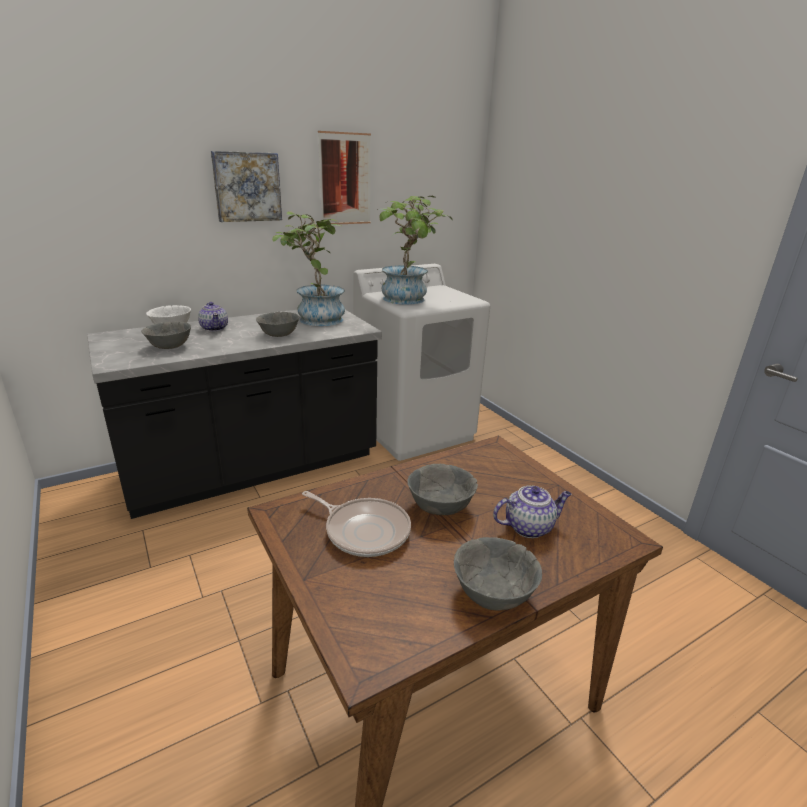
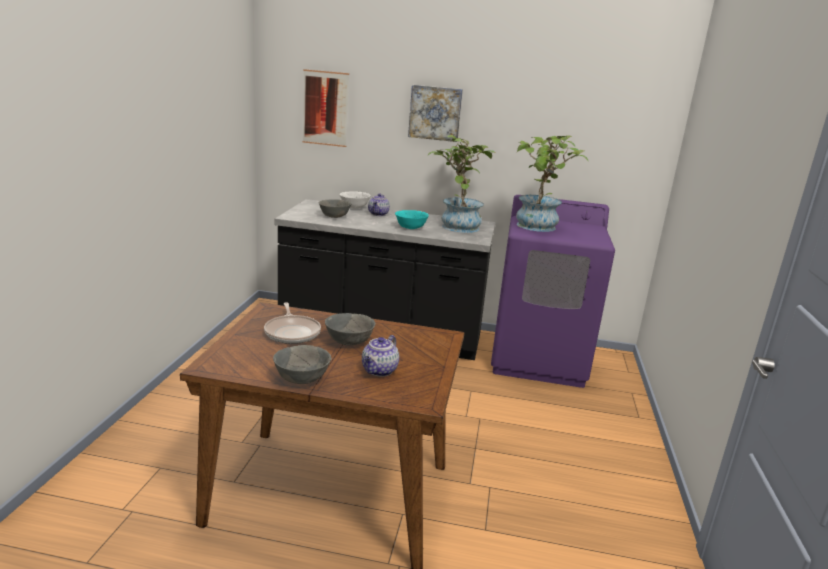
camera: 40 degrees right, 5 degrees down
(279, 335) = (410, 228): grey bowl -> turquoise bowl
(345, 179) = (522, 115): picture -> picture (325, 108)
(414, 429) = (538, 359): white washing machine -> purple washing machine
(529, 527) = (379, 371): teapot -> teapot turned 90 degrees clockwise

